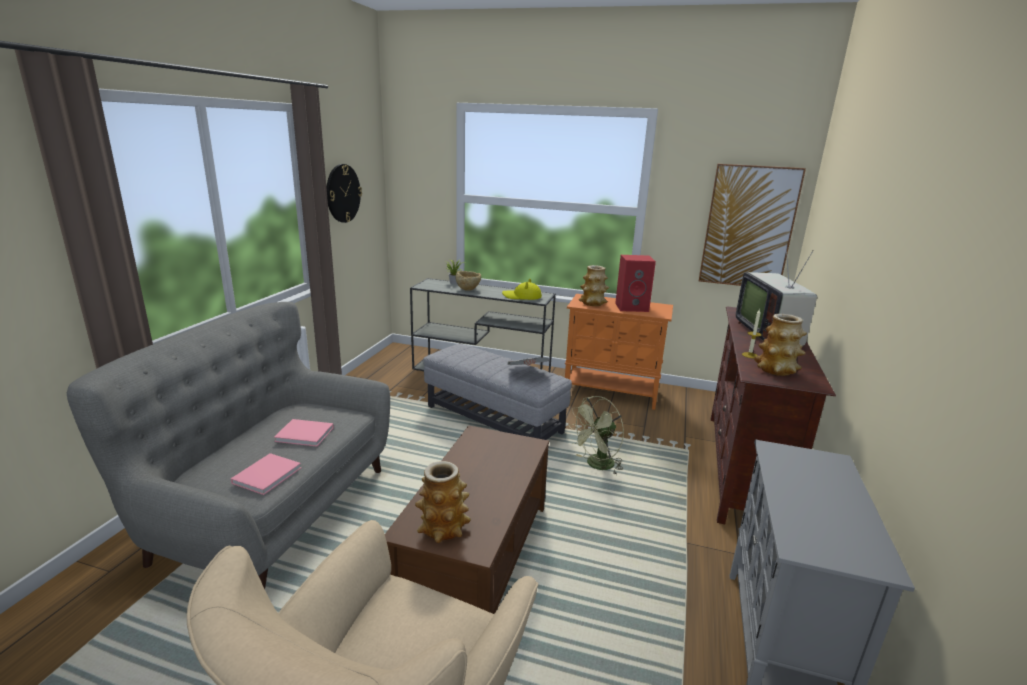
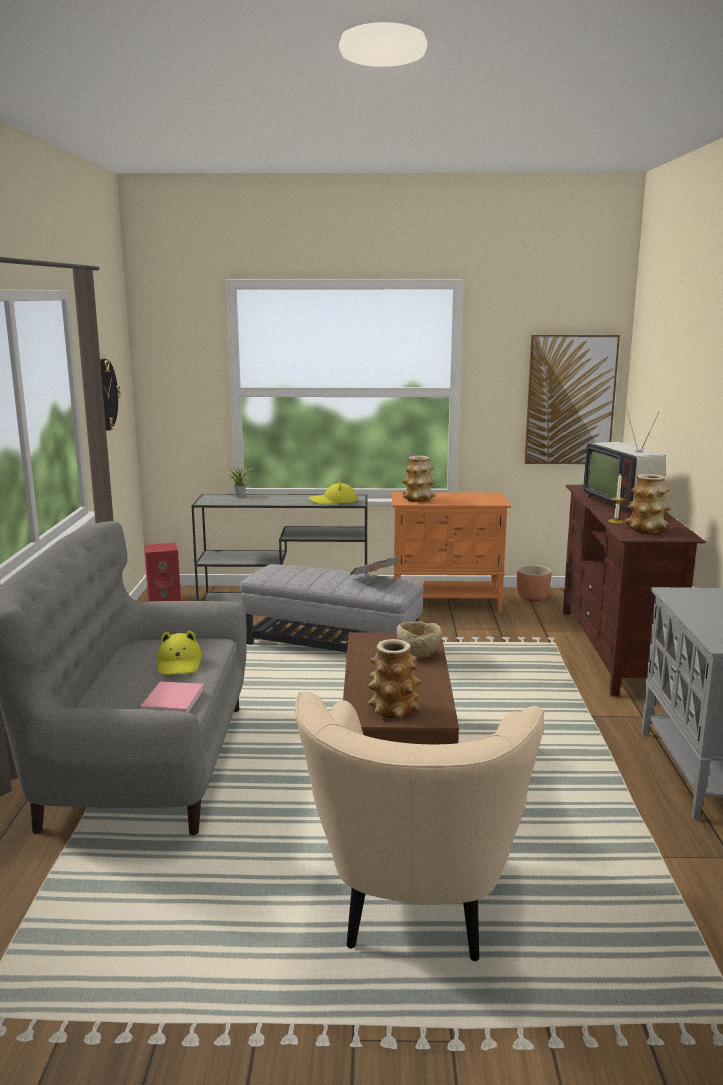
camera: 15 degrees left, 5 degrees down
(306, 434) = (179, 663): pink book -> yellow hat
(468, 289) = (264, 500): beige bowl -> beige bowl (418, 654)
(596, 465) = (470, 669): green fan -> none
(632, 307) = (463, 499): red speaker -> red speaker (165, 599)
(690, 399) = (533, 598): none -> brown planter

